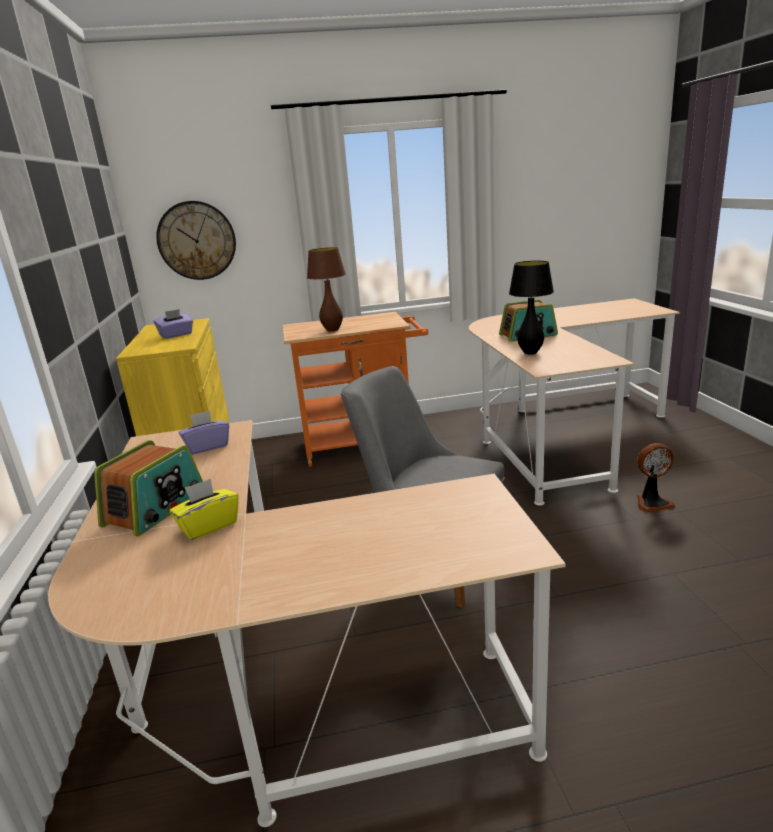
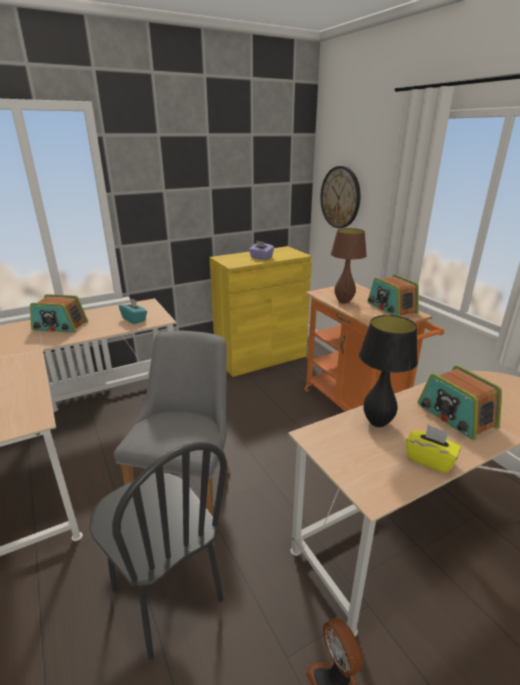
camera: 70 degrees right, 5 degrees up
(207, 447) = (134, 319): purple tissue box -> turquoise tissue box
(208, 526) = (33, 343): yellow tissue box -> yellow tissue box (429, 460)
(366, 319) = (391, 308): none -> radio
(580, 578) = (166, 595): none -> black chair

